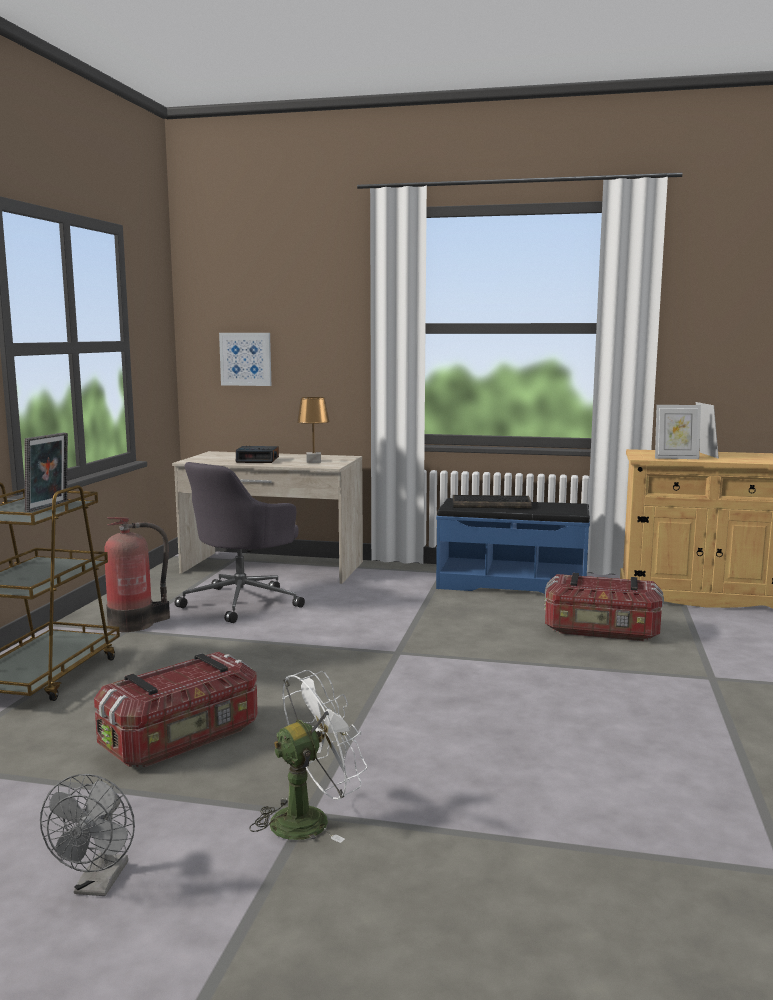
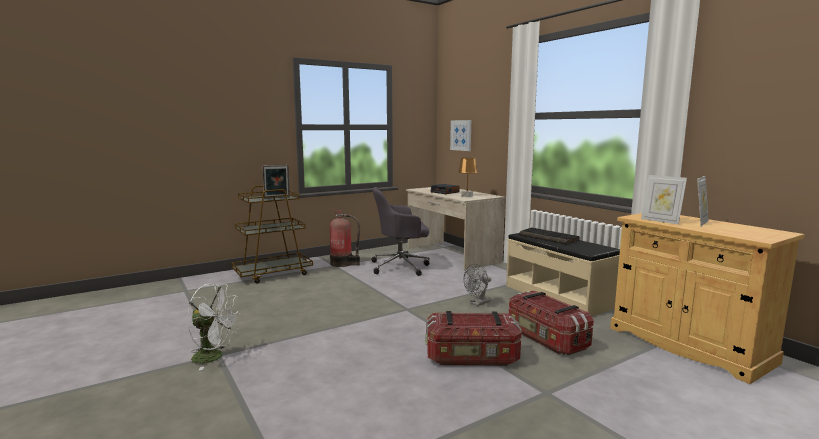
camera: 45 degrees right, 0 degrees up
(98, 885) = (129, 345): grey fan -> grey fan (477, 303)
(183, 739) = (253, 311): storage box -> storage box (472, 358)
(511, 584) = (559, 296): blue bench -> beige bench

